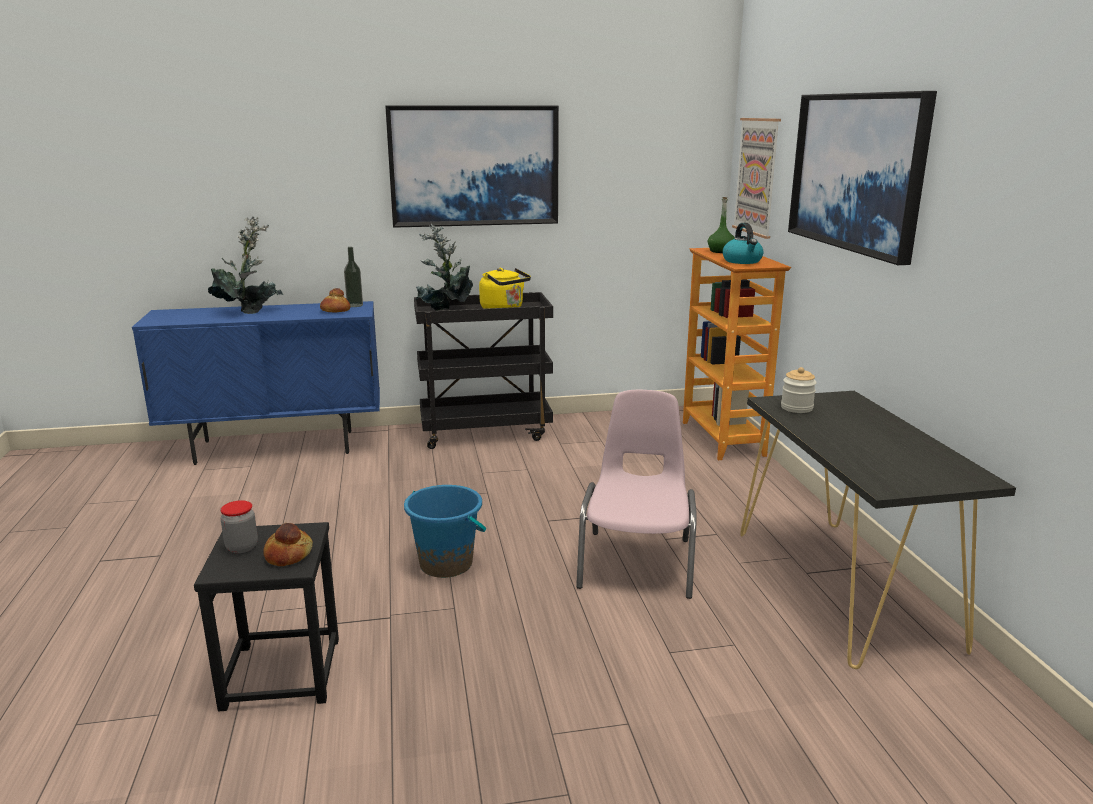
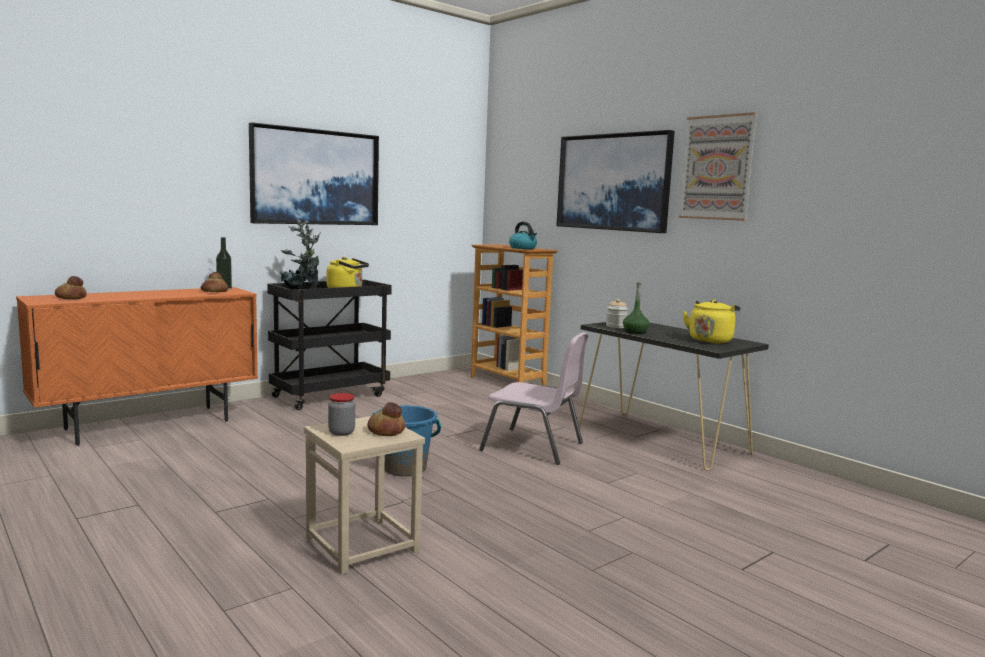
camera: 30 degrees left, 10 degrees down
(188, 315) = (71, 297): none -> bread
(250, 311) = (130, 294): potted plant -> none
(277, 447) = (149, 425): blue cabinet -> orange cabinet
(283, 673) = (363, 544): black stool -> beige stool
(637, 562) = (534, 447): pink chair -> pink chair turned 135 degrees clockwise
(721, 251) = (496, 245): green bottle -> green bottle (635, 332)
(757, 176) = (515, 194): picture -> picture (717, 168)
(911, 463) = (710, 340): none -> yellow kettle

